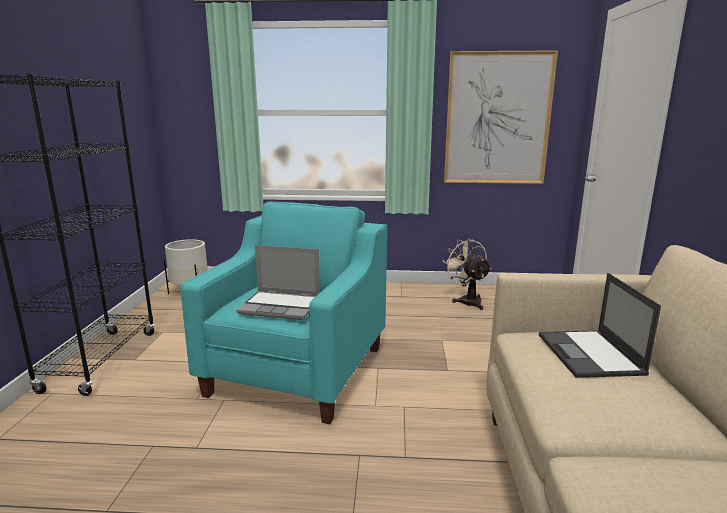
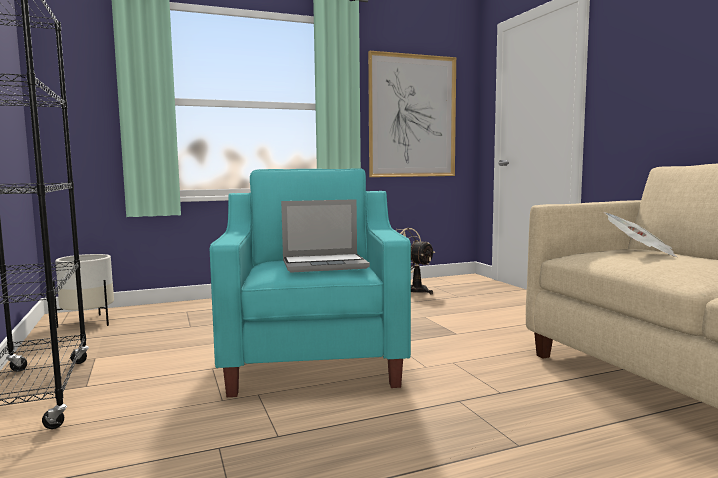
camera: 25 degrees left, 10 degrees down
(590, 354) = (640, 253): laptop -> newspaper

